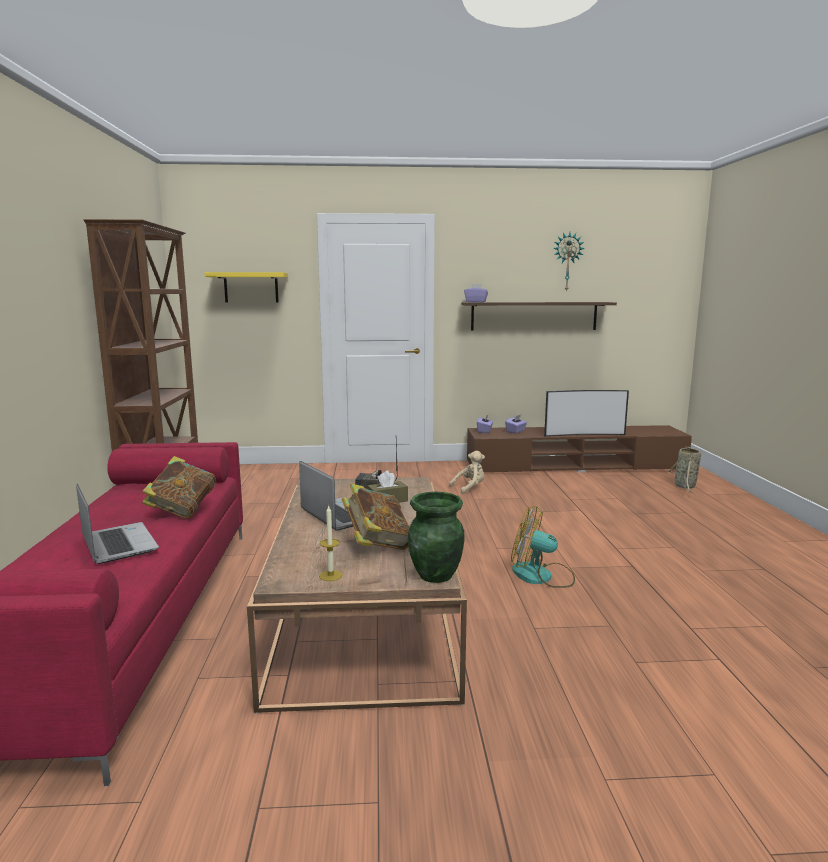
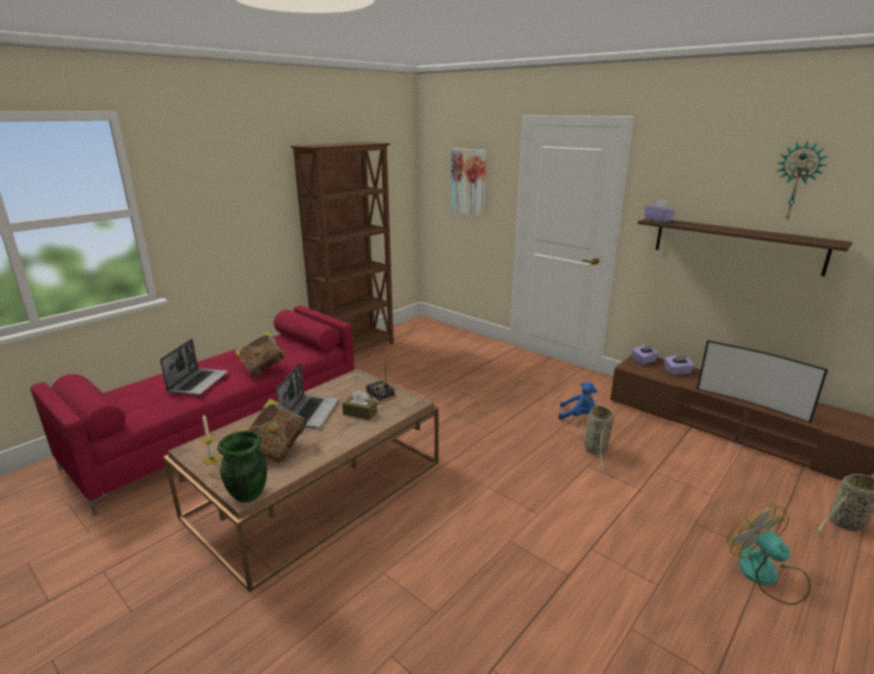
camera: 45 degrees right, 10 degrees up
(251, 287) = (469, 182): yellow shelf -> picture
(469, 488) = (578, 415): beige plush toy -> blue plush toy
(518, 502) = (595, 450): none -> basket
(541, 576) = (471, 534): fan -> fan (766, 575)

